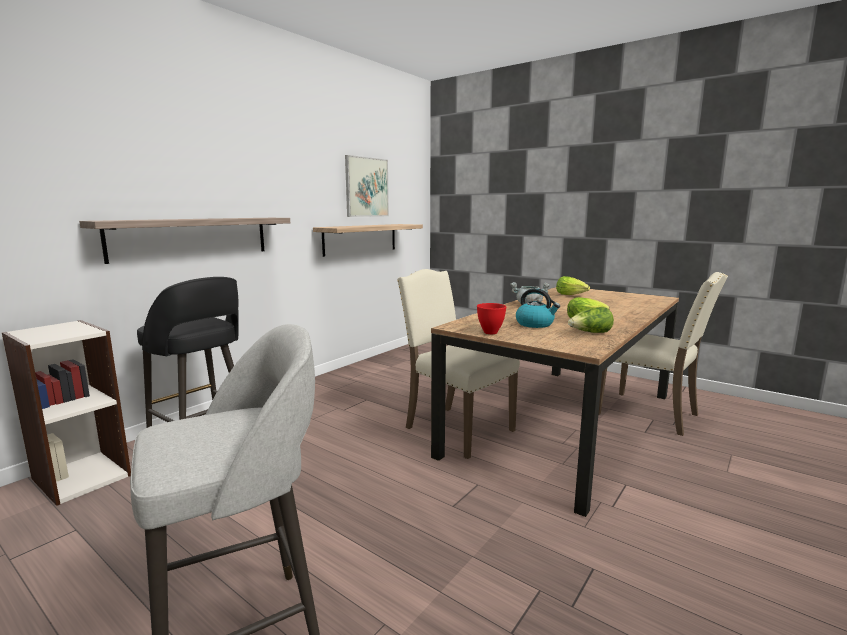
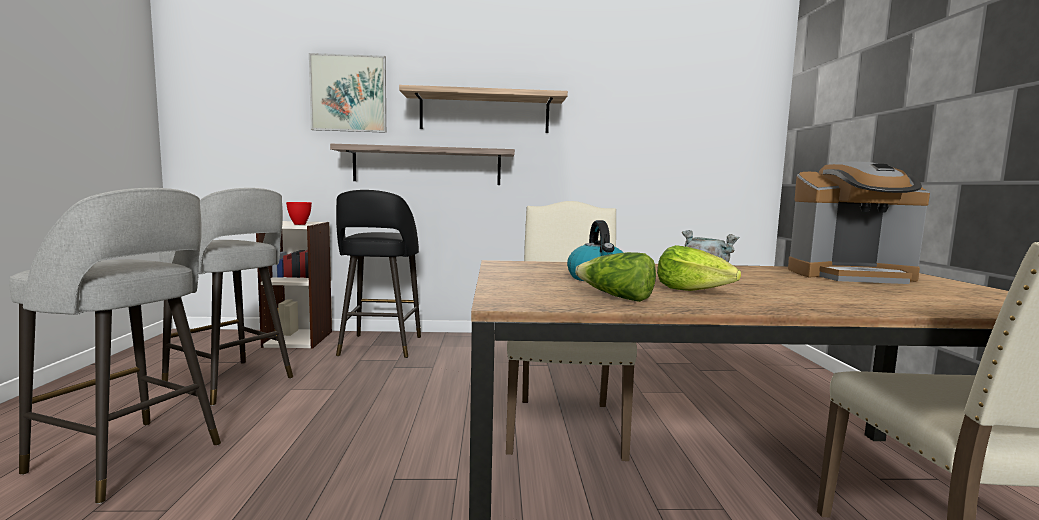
camera: 50 degrees right, 5 degrees down
(137, 545) = (231, 382): none -> grey stool
(360, 239) = (639, 183): shelf -> shelf (484, 113)
(366, 187) = (656, 120): picture -> picture (348, 93)
(491, 332) = (507, 272): red bowl -> red bowl (299, 224)
(571, 295) = (849, 276): lettuce -> coffee machine

